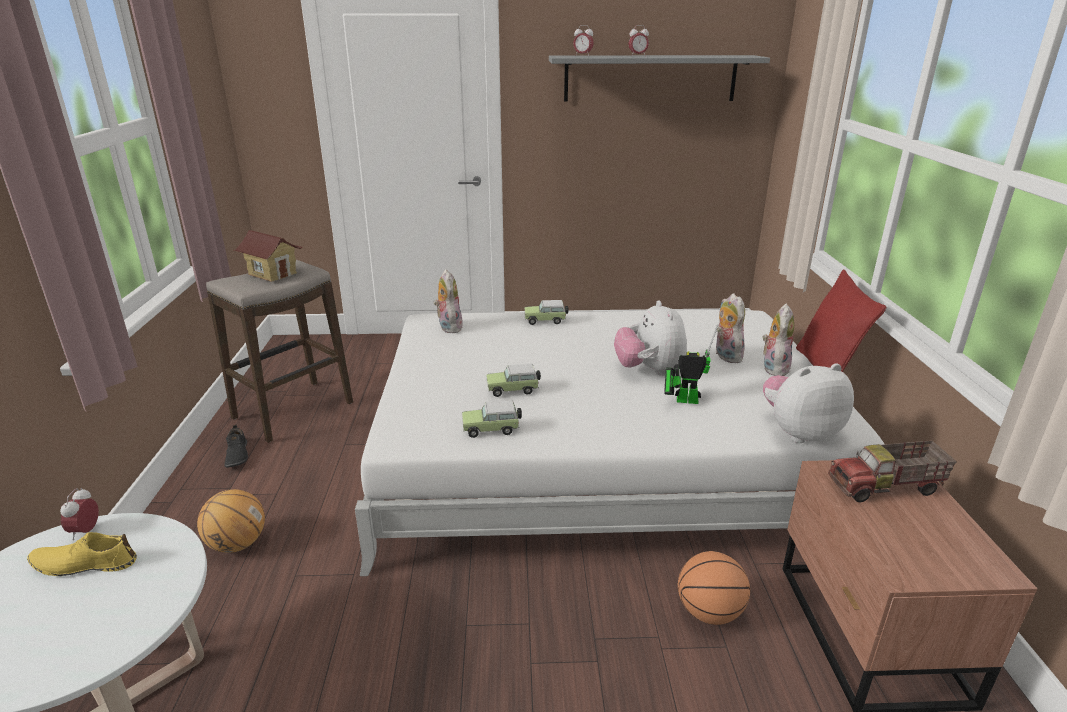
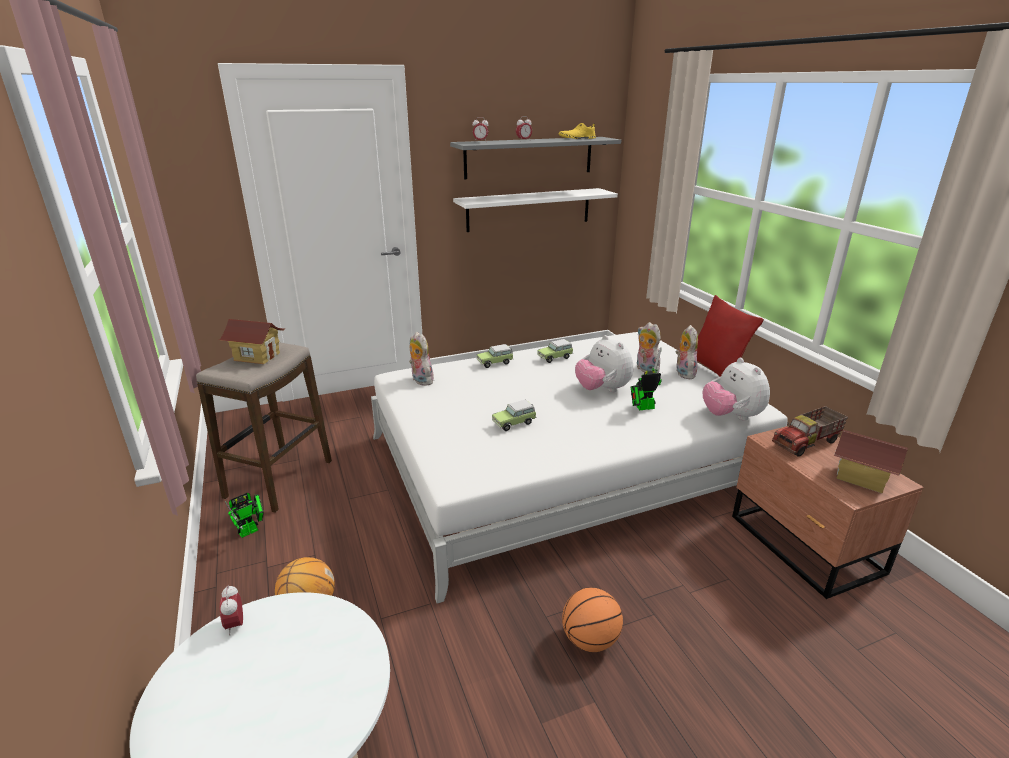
camera: 20 degrees left, 0 degrees up
(84, 563) = (260, 651): yellow shoe -> yellow shoe (577, 138)
(236, 455) = (251, 530): black shoe -> toy robot
(492, 429) = (523, 457): toy car -> toy car (556, 357)
(646, 144) = (529, 209): none -> white shelf
(709, 612) = (704, 558): basketball -> basketball (590, 640)
(799, 432) = (731, 416): plush toy -> plush toy turned 75 degrees counterclockwise
(937, 552) = (861, 478): none -> toy house

